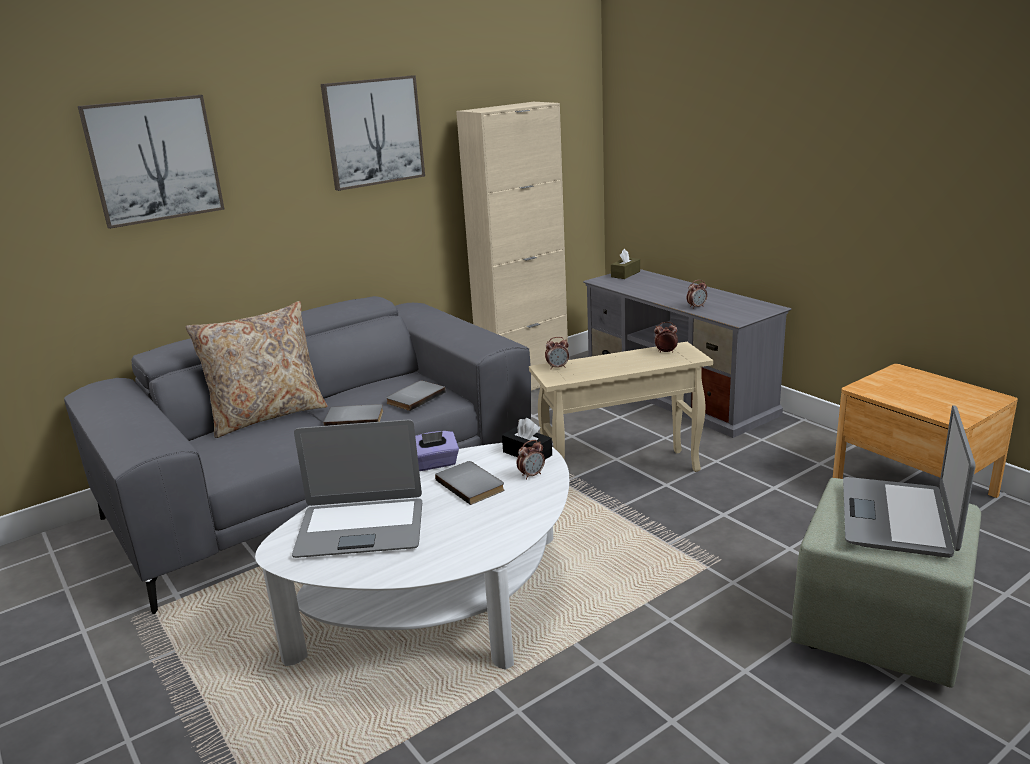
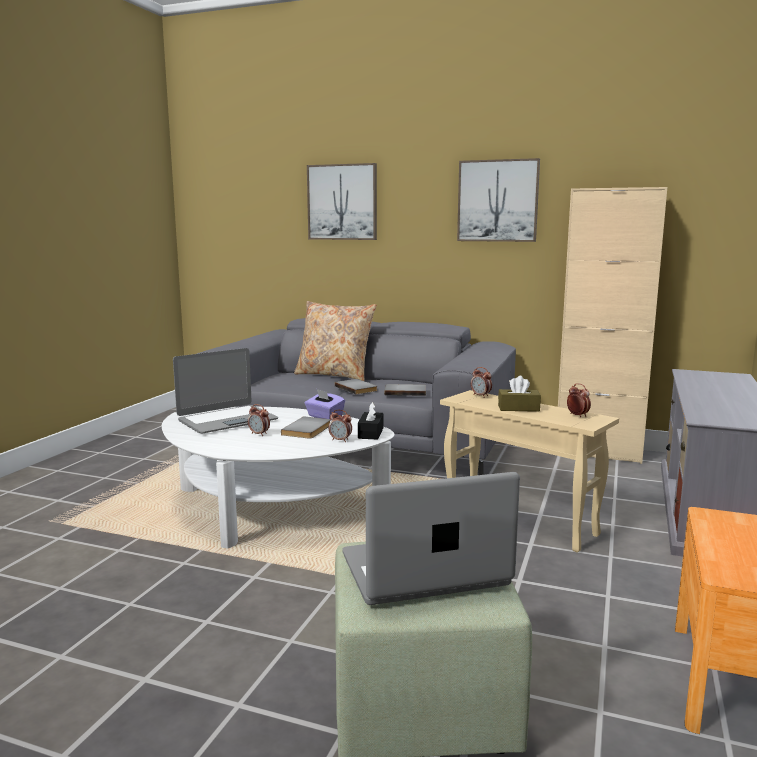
camera: 55 degrees right, 10 degrees down
(361, 528) = (227, 420): laptop -> laptop turned 90 degrees counterclockwise
(625, 274) = (723, 375): brown tissue box -> brown tissue box (518, 408)
(696, 307) = (700, 404): alarm clock -> alarm clock (259, 434)

